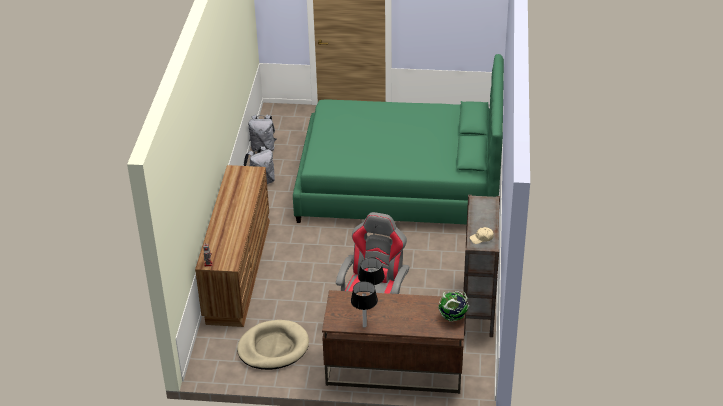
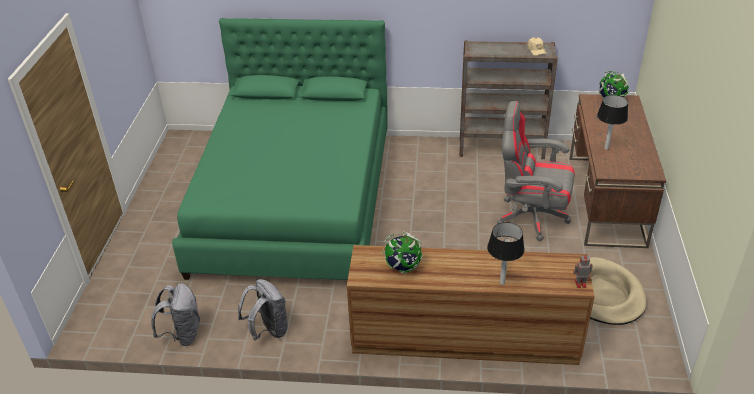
camera: 90 degrees left, 0 degrees up
(239, 187) = (402, 267): none -> globe
(364, 325) = (646, 152): table lamp -> table lamp (501, 283)

